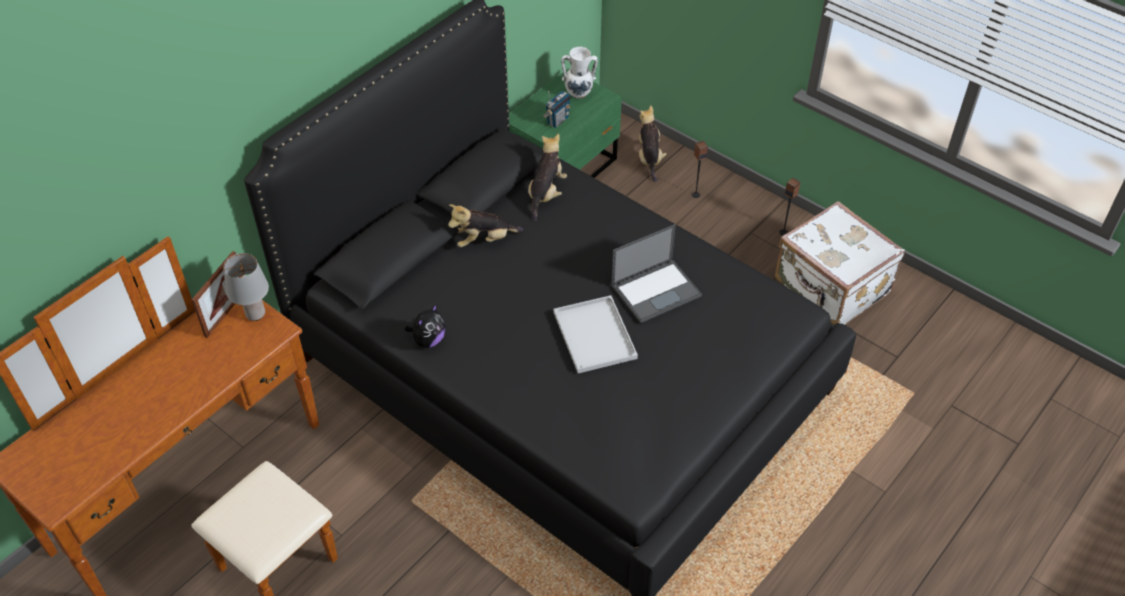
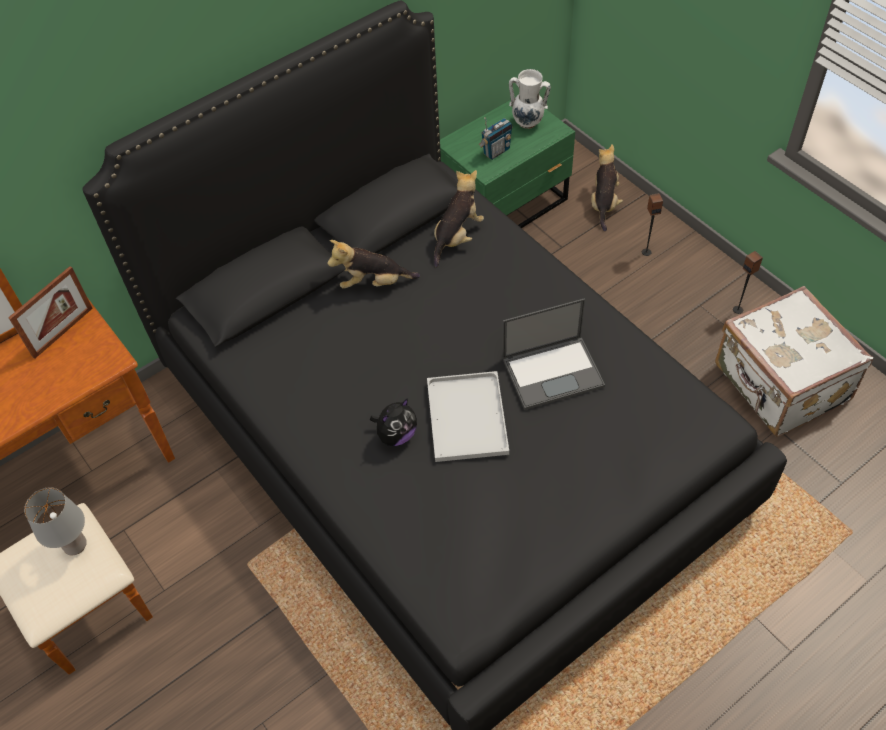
camera: 15 degrees right, 5 degrees up
(255, 315) = (93, 339): grey table lamp -> grey table lamp (75, 546)
(428, 340) = (280, 394): plush toy -> plush toy (396, 435)

